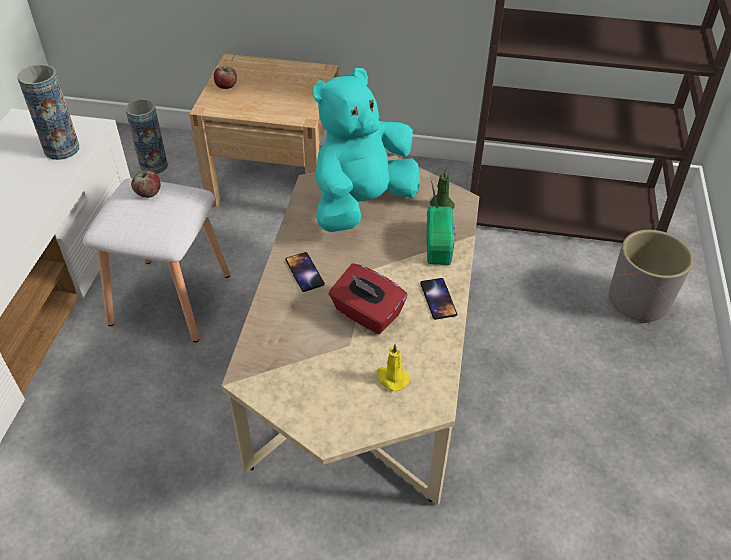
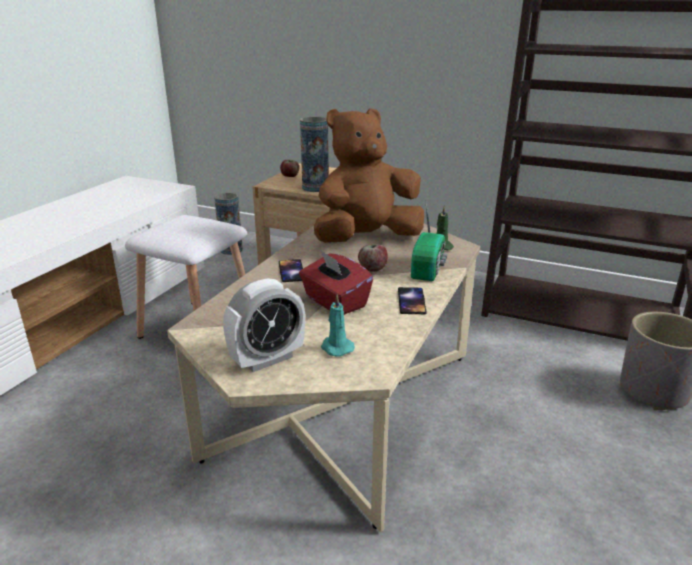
camera: 15 degrees right, 20 degrees down
(62, 149) = (144, 195): vase -> vase (315, 188)
(148, 193) = (192, 220): apple -> apple (372, 268)
(336, 406) = (267, 359): none -> alarm clock
(362, 204) = (366, 239): turquoise plush toy -> brown plush toy
(391, 378) = (336, 347): yellow candle -> turquoise candle

